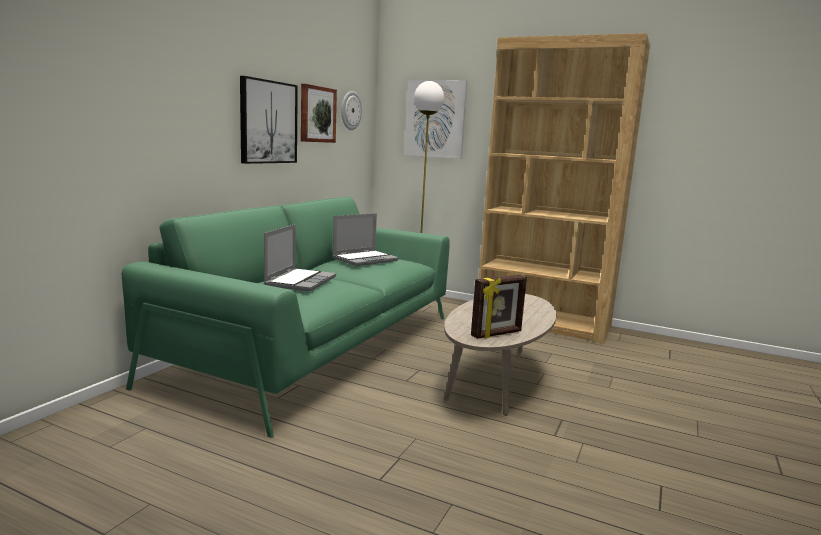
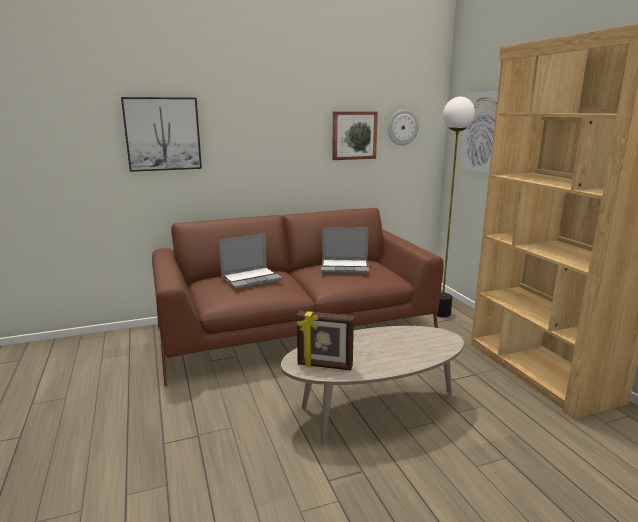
camera: 45 degrees right, 5 degrees up
(268, 122) = (292, 147): picture -> picture (163, 134)
(317, 347) = (295, 331): green sofa -> brown sofa

